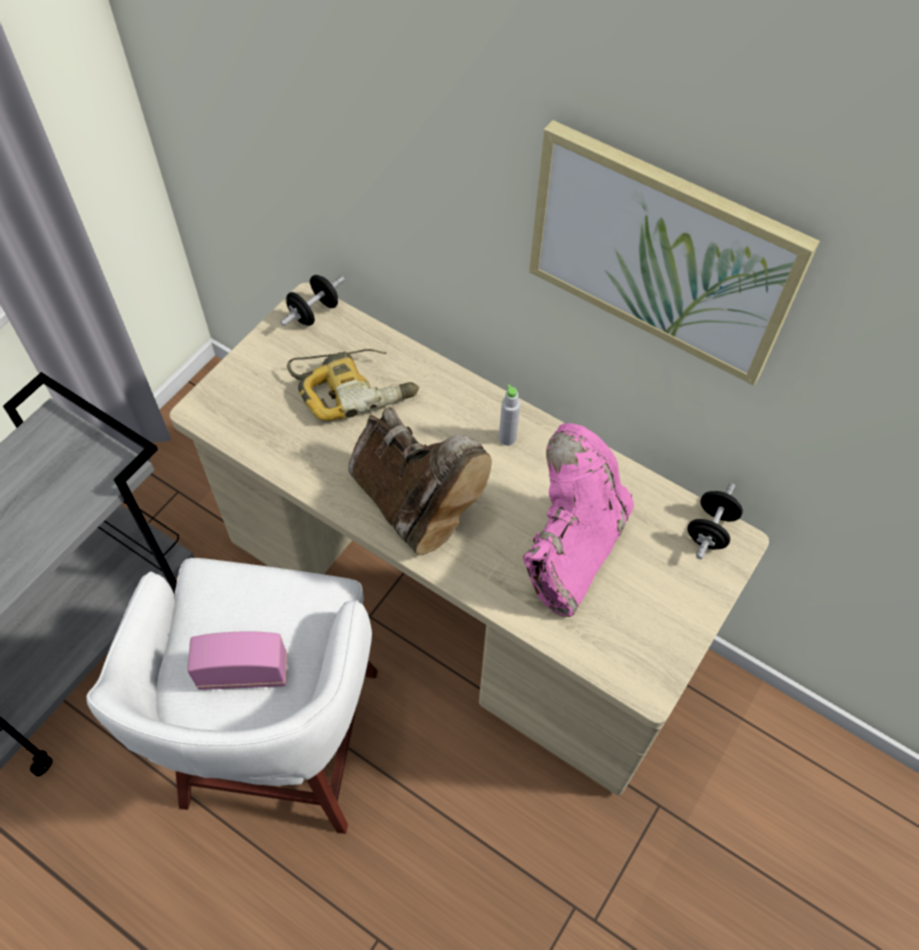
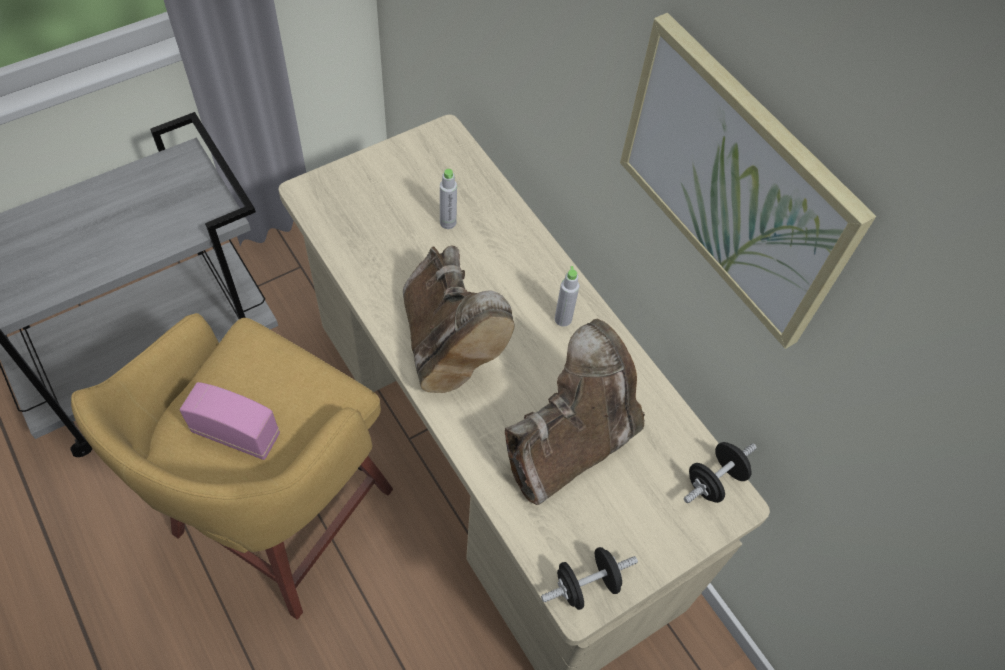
camera: 20 degrees right, 0 degrees up
(278, 745) = (278, 517): white stool -> yellow stool
(314, 312) = (446, 143): black dumbbell -> black dumbbell (586, 585)
(354, 388) = (448, 222): power drill -> grey bottle
(570, 549) = (570, 443): pink boot -> brown boot

